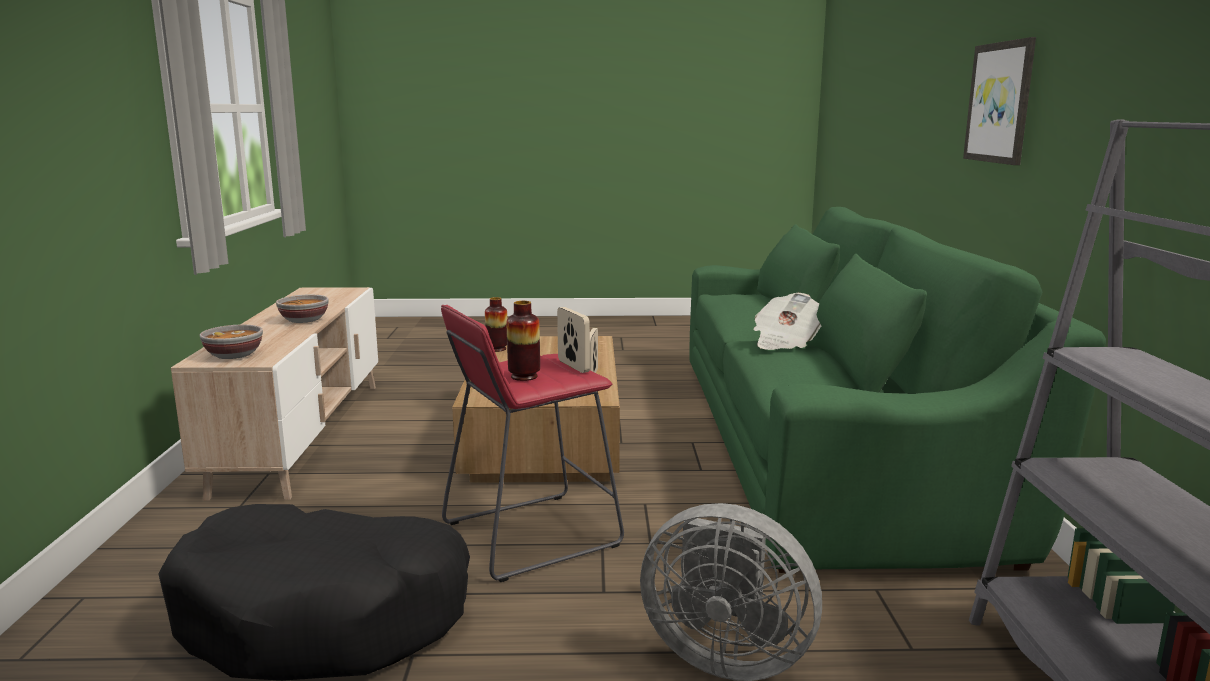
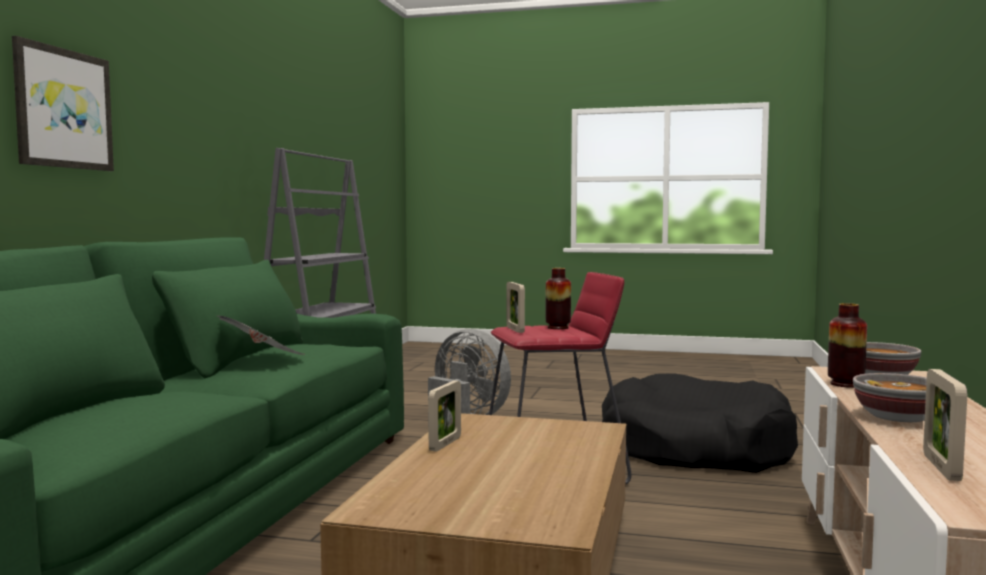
camera: 165 degrees left, 10 degrees down
(335, 300) = (941, 467): none -> picture frame
(497, 349) = (567, 504): vase -> vase (845, 384)

